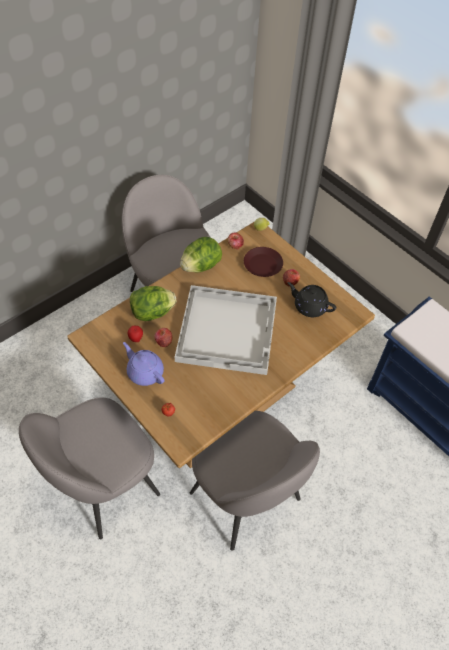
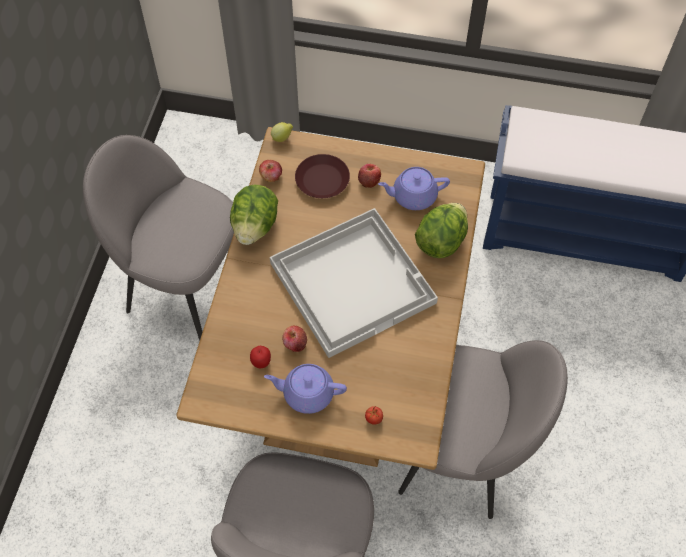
camera: 35 degrees left, 5 degrees up
(152, 312) = (251, 319): lettuce -> lettuce (441, 242)
(309, 306) = (413, 196): black teapot -> purple teapot

